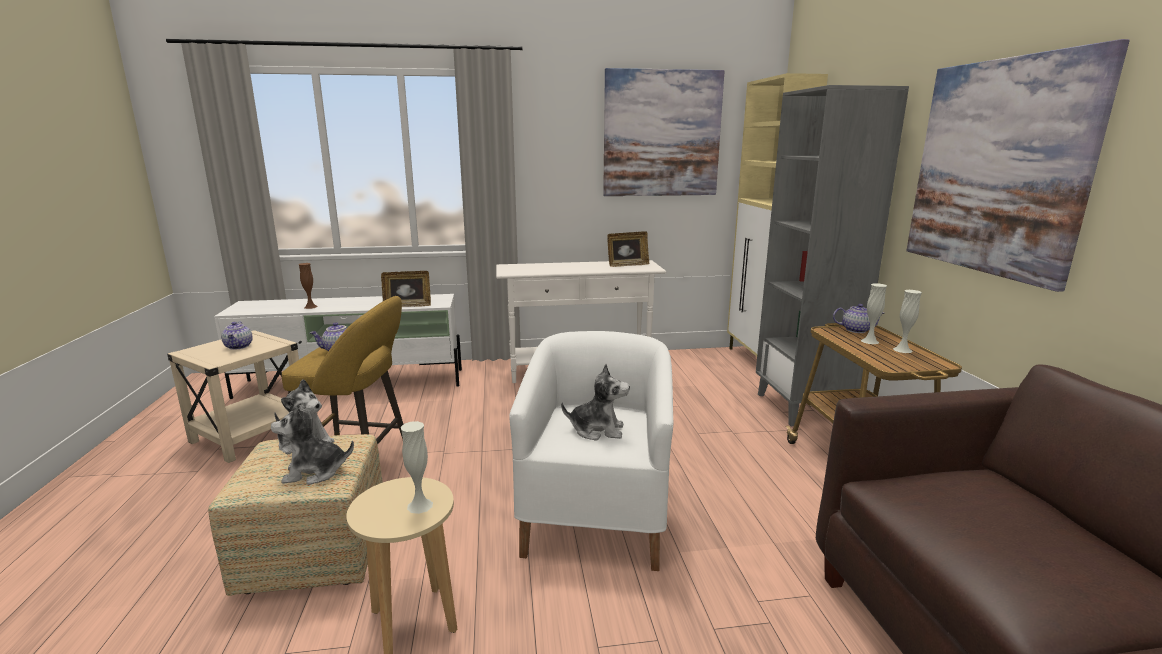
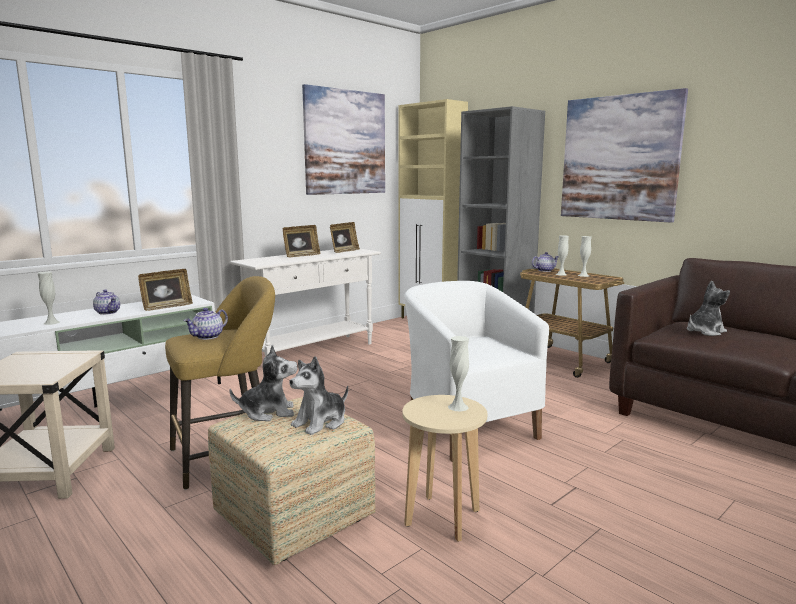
camera: 35 degrees left, 5 degrees down
(239, 346) = (38, 364): teapot -> teapot (108, 312)
(310, 307) = (51, 322): brown vase -> white vase
(571, 266) = (301, 255): none -> picture frame
(597, 430) = (480, 348): plush toy -> plush toy (704, 331)

